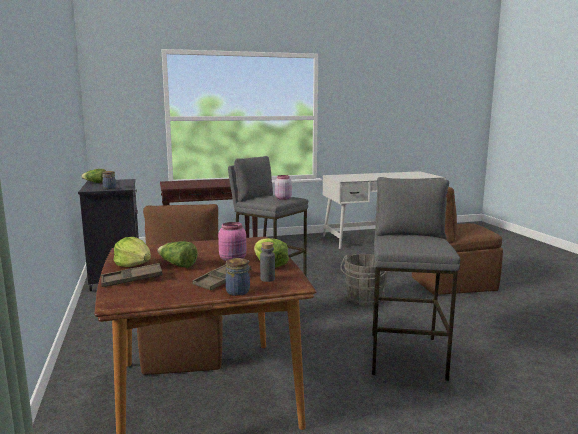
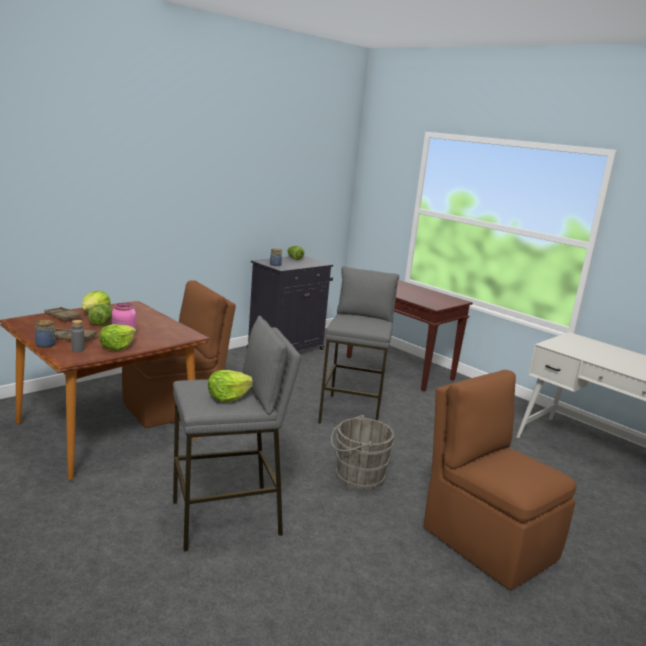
camera: 60 degrees right, 5 degrees up
(282, 198) = (362, 325): pink jar -> none
(425, 240) = (228, 397): none -> lettuce

